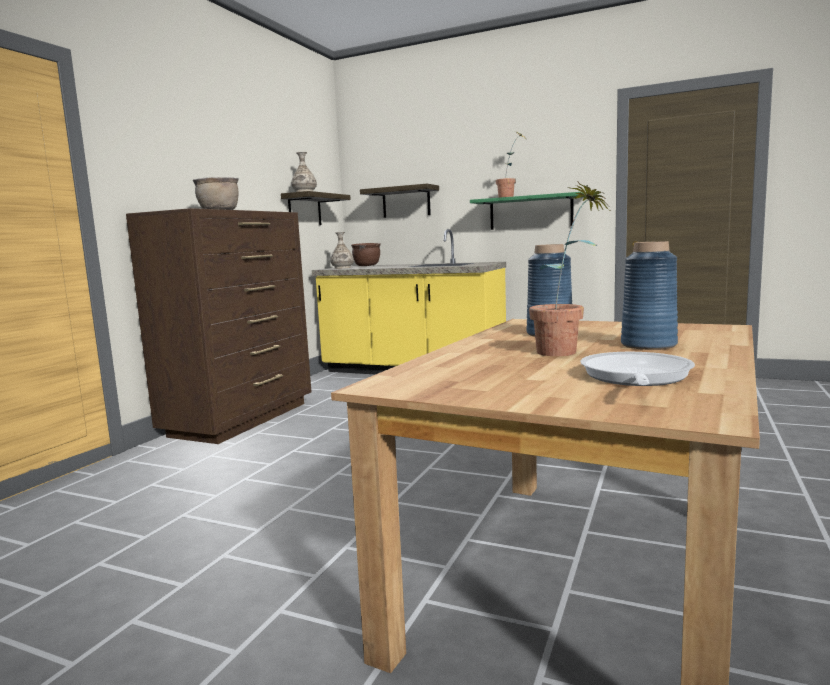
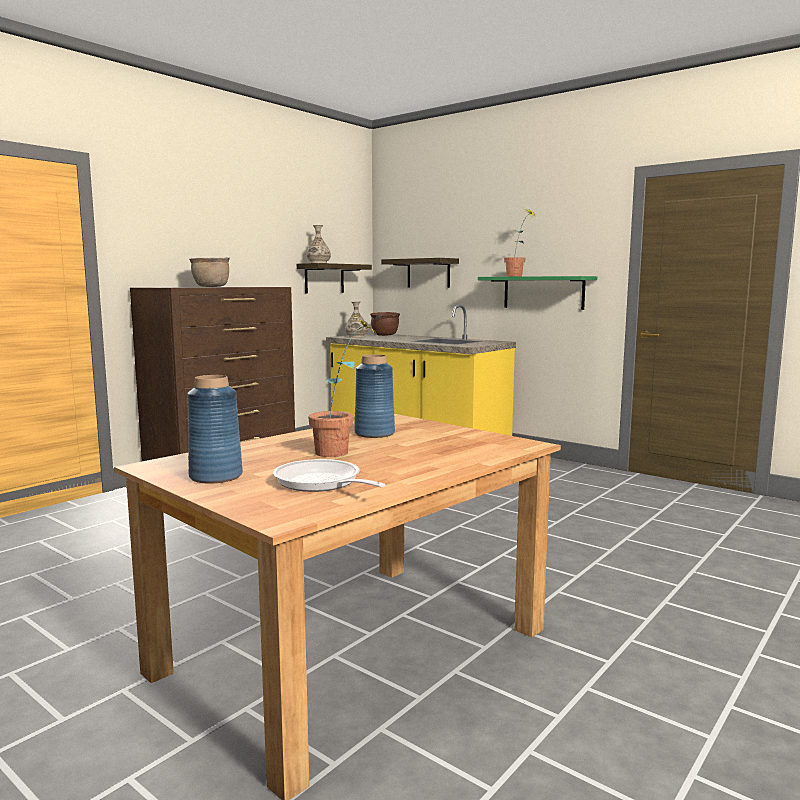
camera: 15 degrees right, 0 degrees up
(634, 378) = (321, 483): frying pan -> frying pan turned 75 degrees counterclockwise
(648, 345) = (415, 455): blue vase -> blue vase (216, 476)

